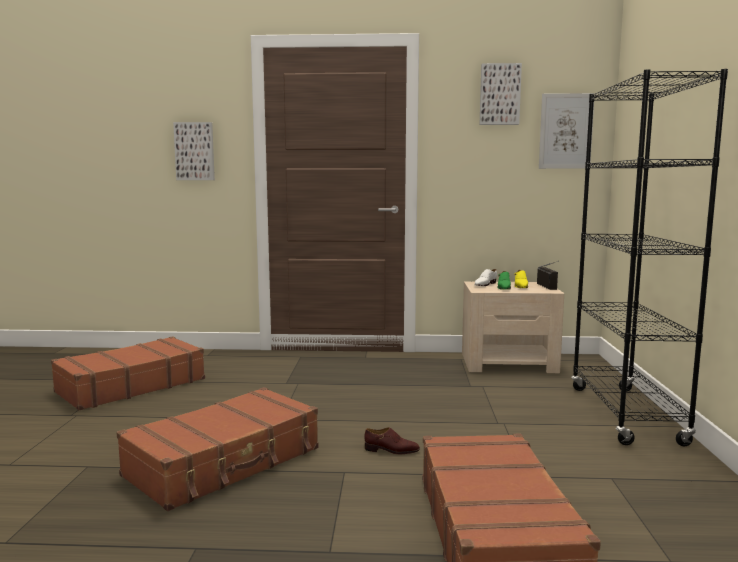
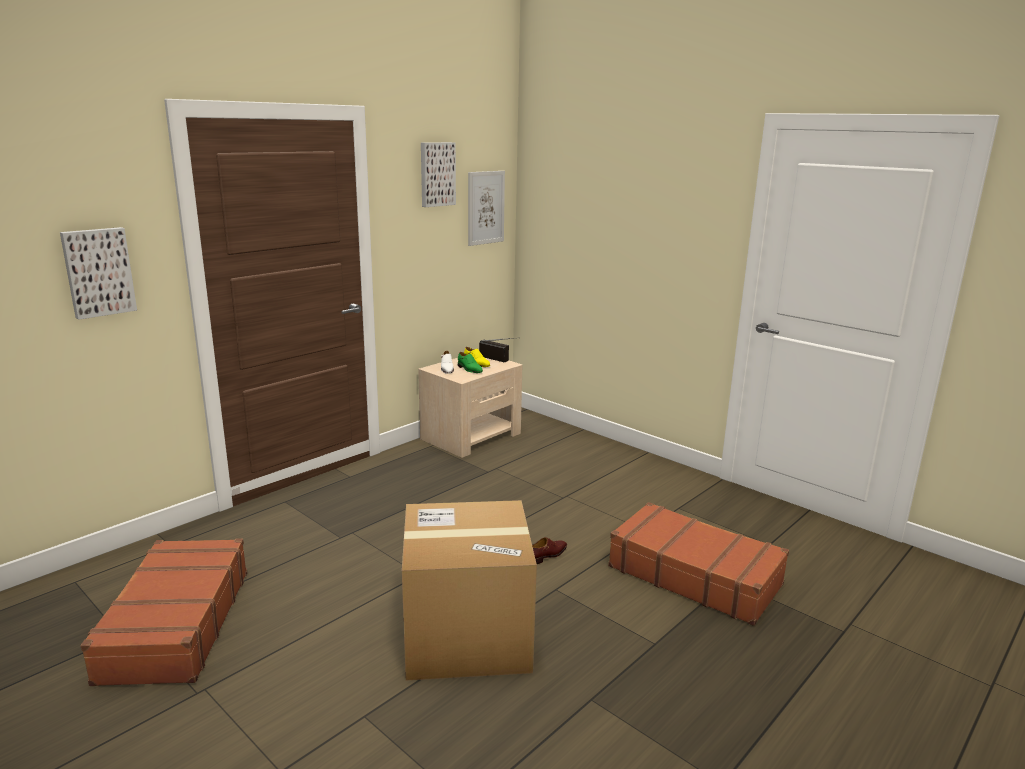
camera: 50 degrees left, 10 degrees up
(225, 462) = (467, 635): brown suitcase -> cardboard box
(625, 415) = (612, 456): black bookcase -> none

